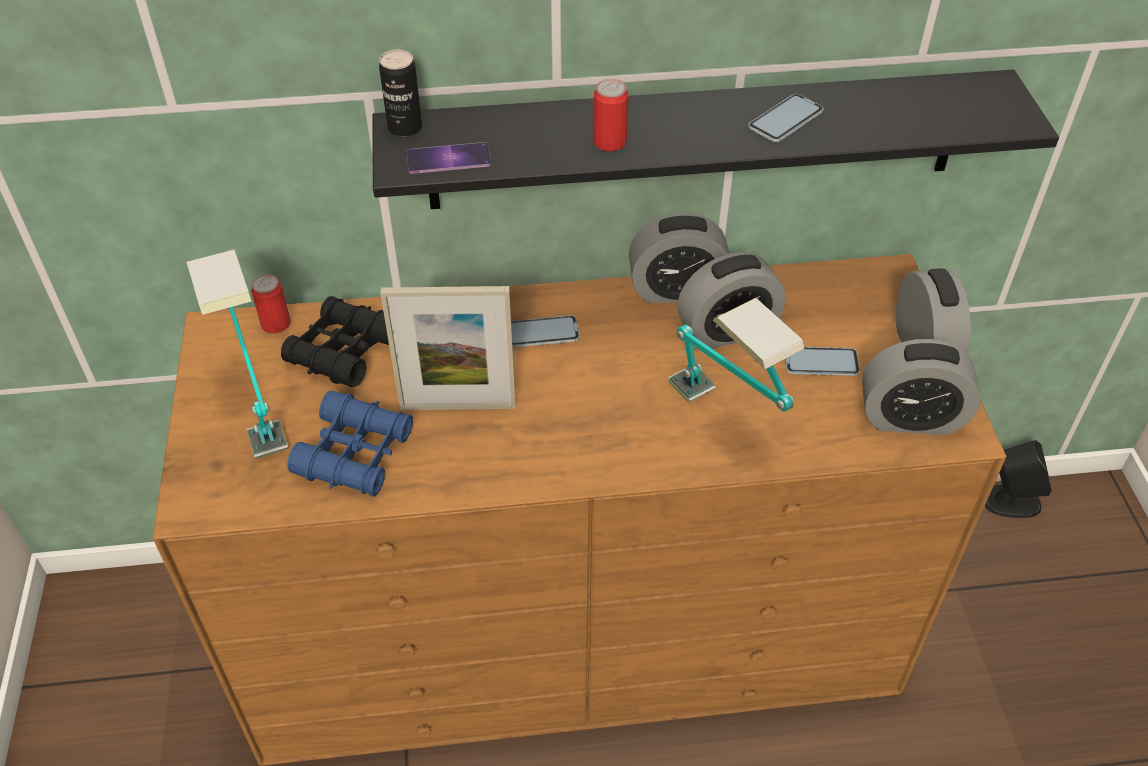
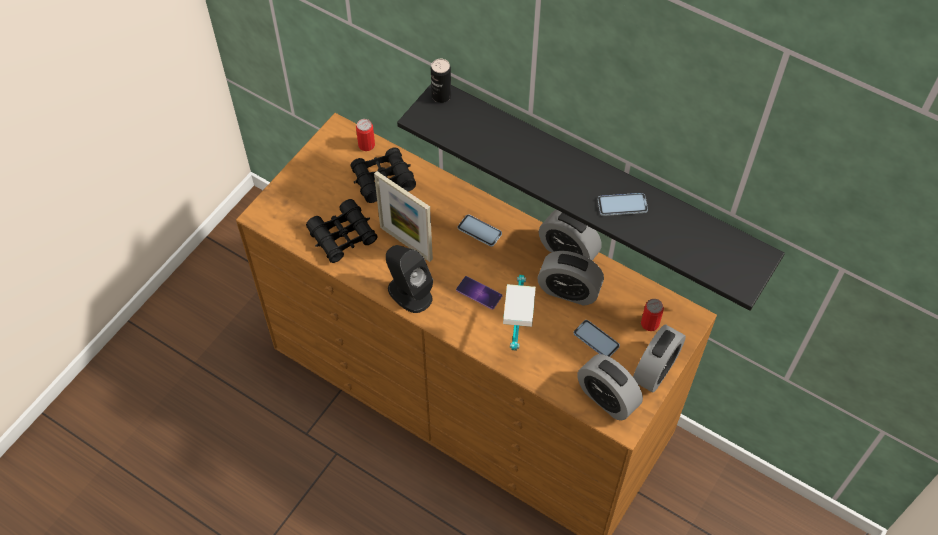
camera: 40 degrees right, 10 degrees up
(255, 402) = (325, 181): table lamp -> none
(355, 453) = (343, 236): blue binoculars -> black binoculars
(448, 158) = (443, 126): phone -> phone (479, 293)
(609, 142) = (523, 163): can -> can (650, 323)
(1010, 501) = (781, 503): black speaker -> black speaker (409, 293)

